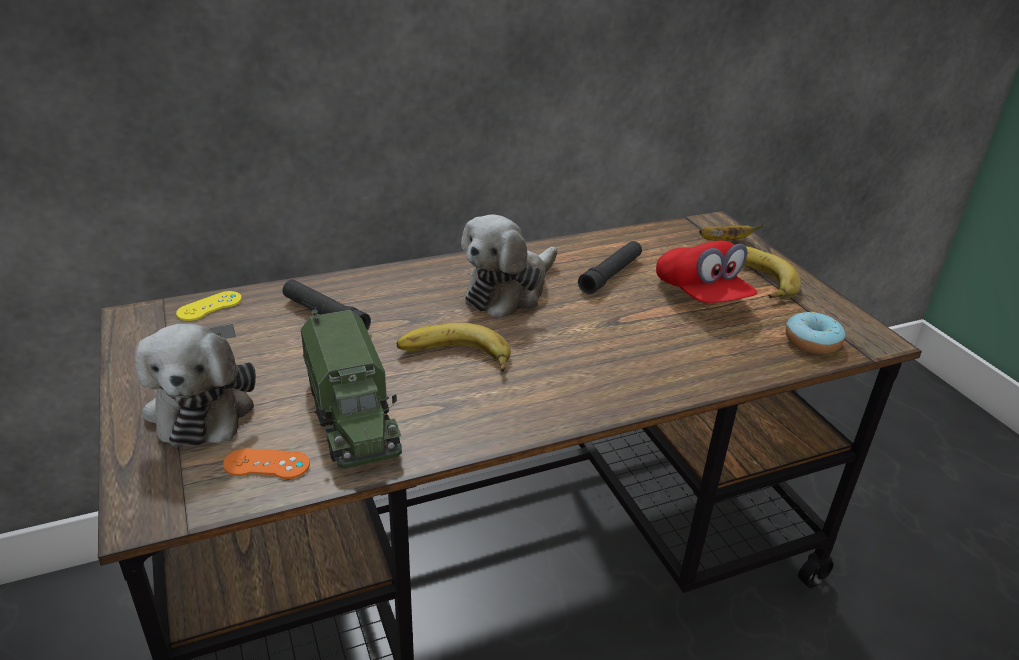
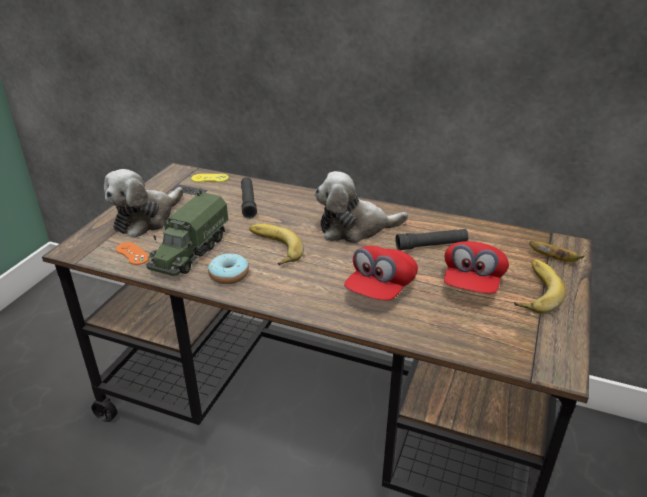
camera: 45 degrees right, 0 degrees up
(638, 344) = (380, 289): none -> red cap
(812, 342) = (502, 346): donut -> donut (229, 275)

